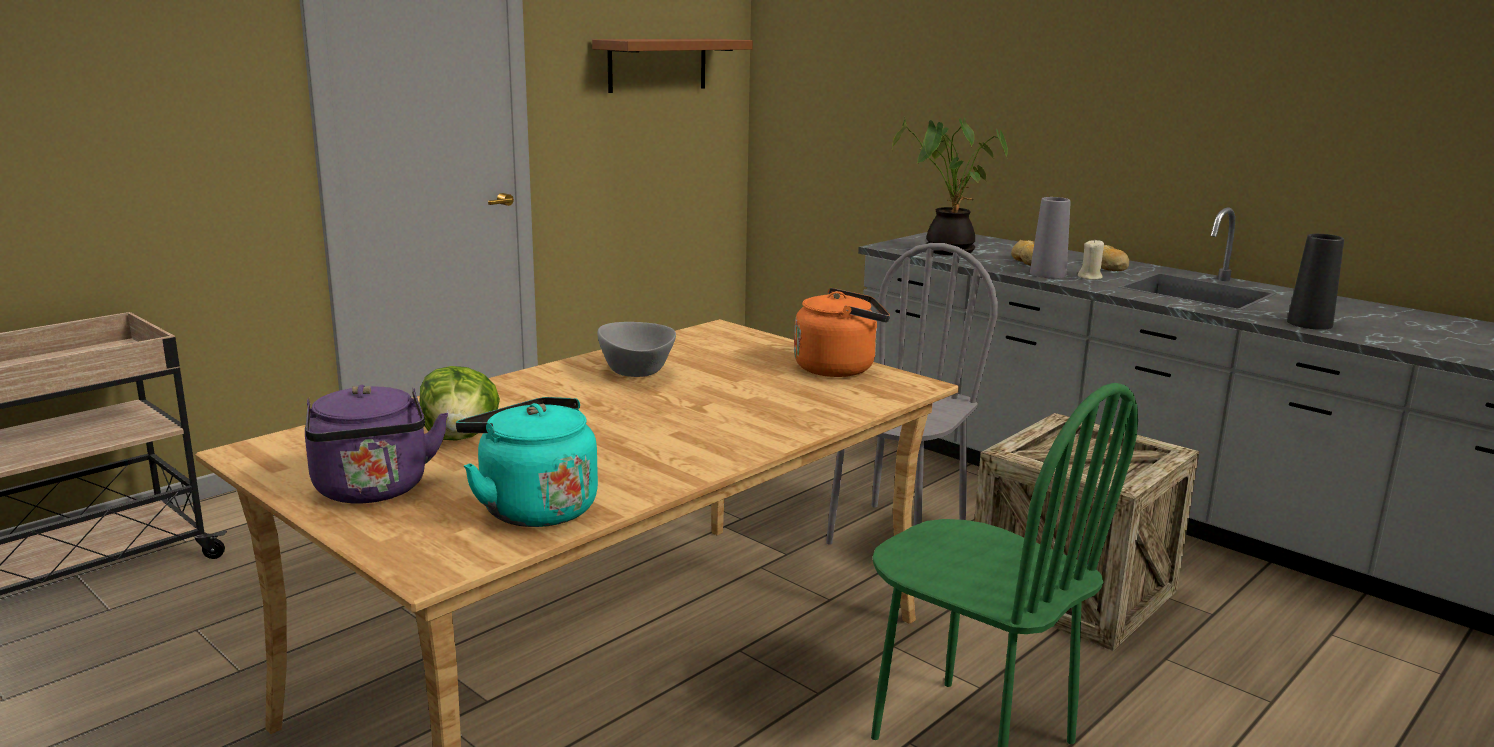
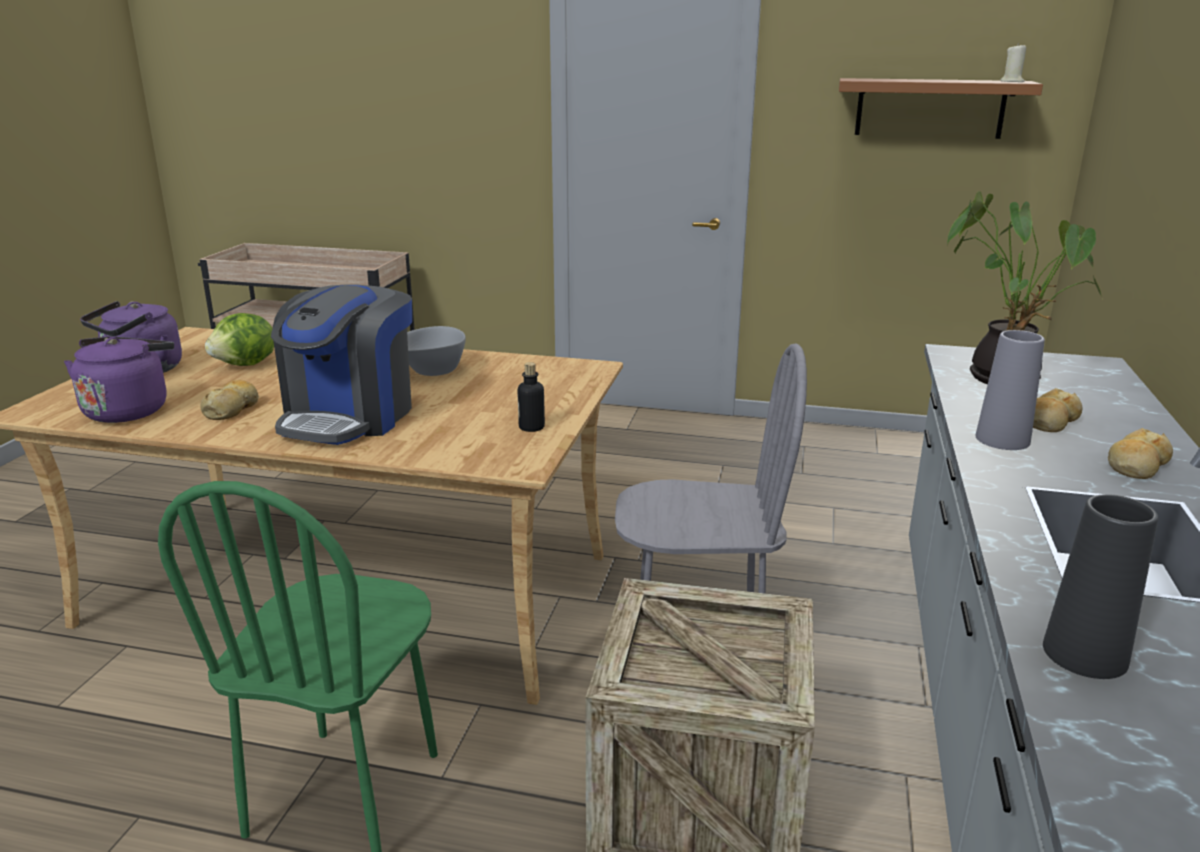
camera: 60 degrees right, 5 degrees up
(533, 508) = (129, 410): turquoise kettle -> purple kettle
(617, 459) = (232, 409): none -> bread
(722, 417) = (350, 417): none -> coffee machine
(839, 368) = (531, 427): orange kettle -> bottle
(1090, 277) = (1041, 464): beige candle -> beige candle (1012, 82)

